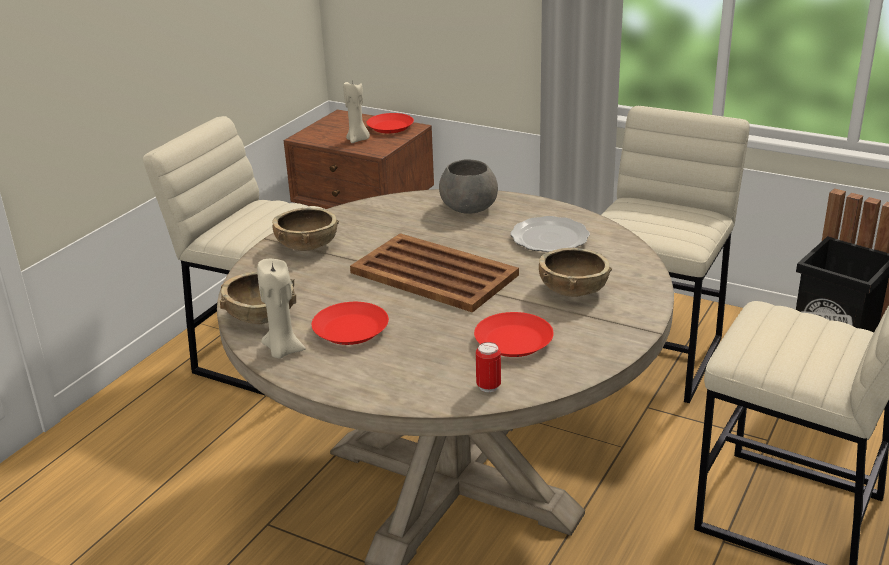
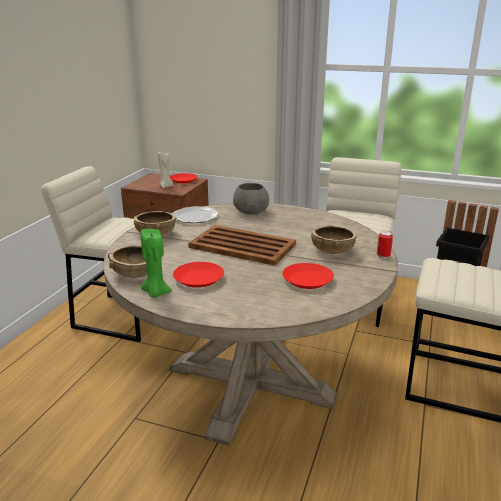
camera: 10 degrees left, 5 degrees down
(282, 351) = (156, 293): beige candle -> green candle
(488, 386) = (302, 306): can -> can (383, 256)
(549, 237) = (305, 225): plate -> plate (195, 216)

